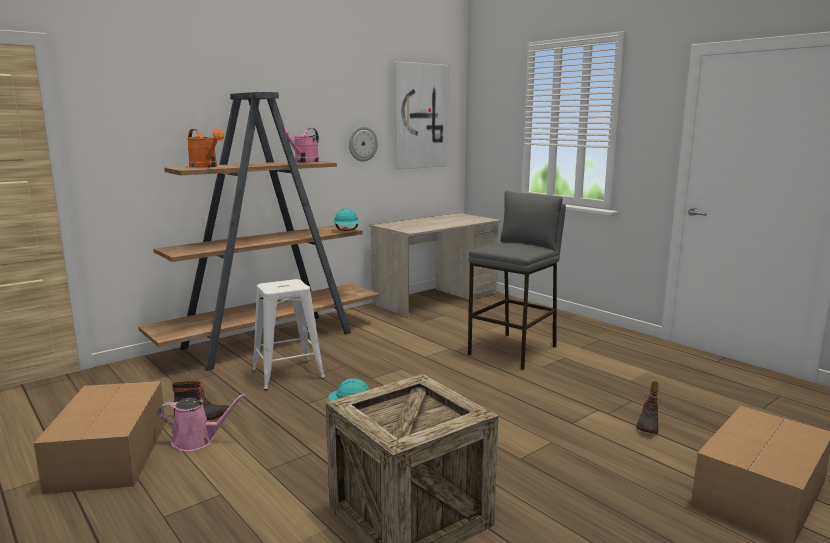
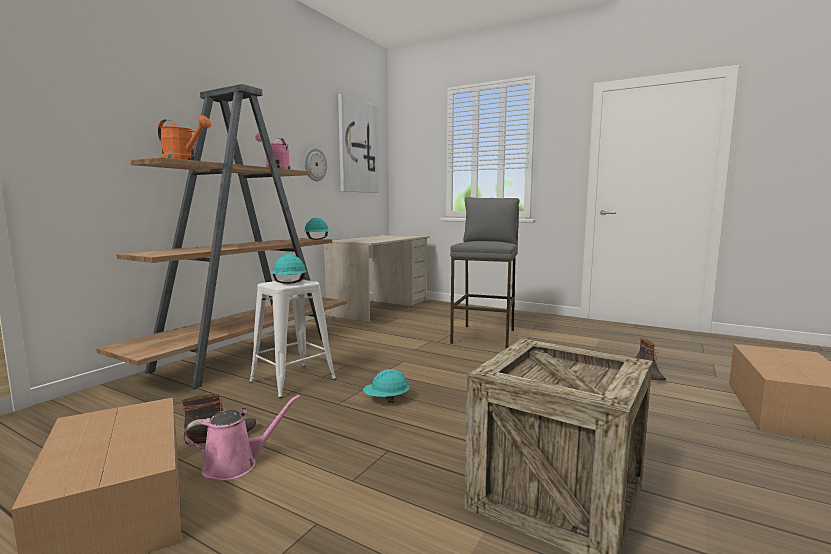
camera: 20 degrees left, 5 degrees down
(283, 285) = (289, 282): none -> turquoise hard hat

